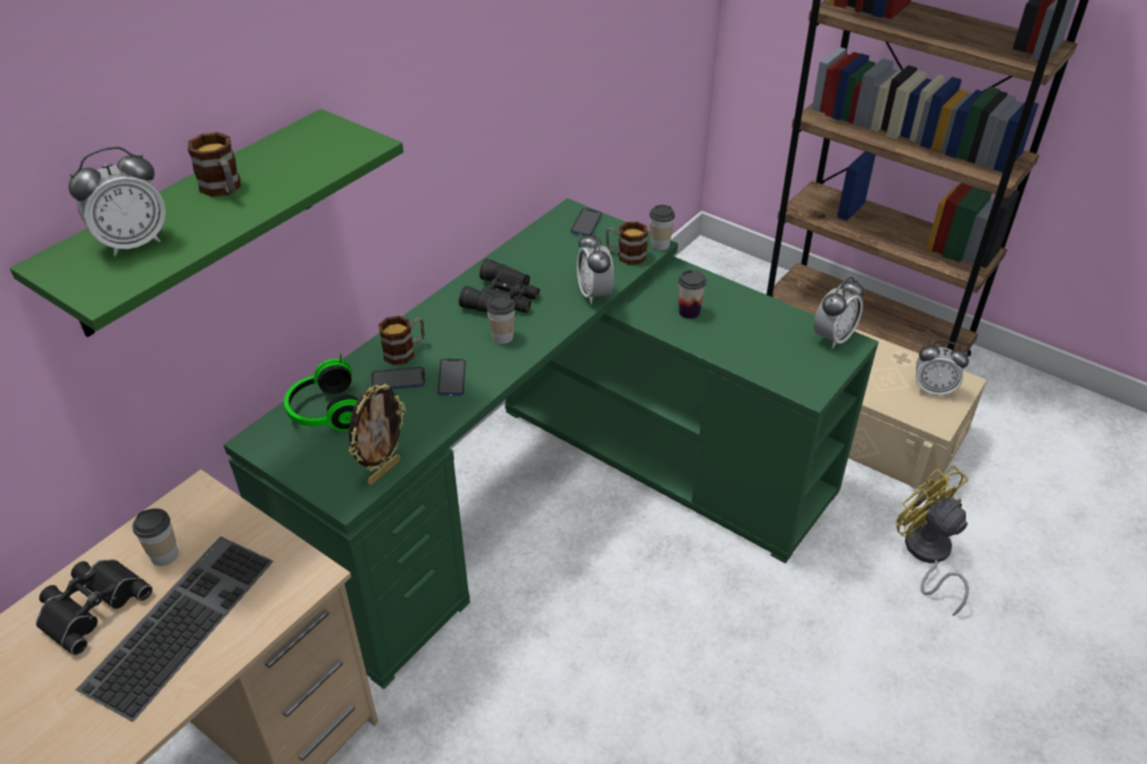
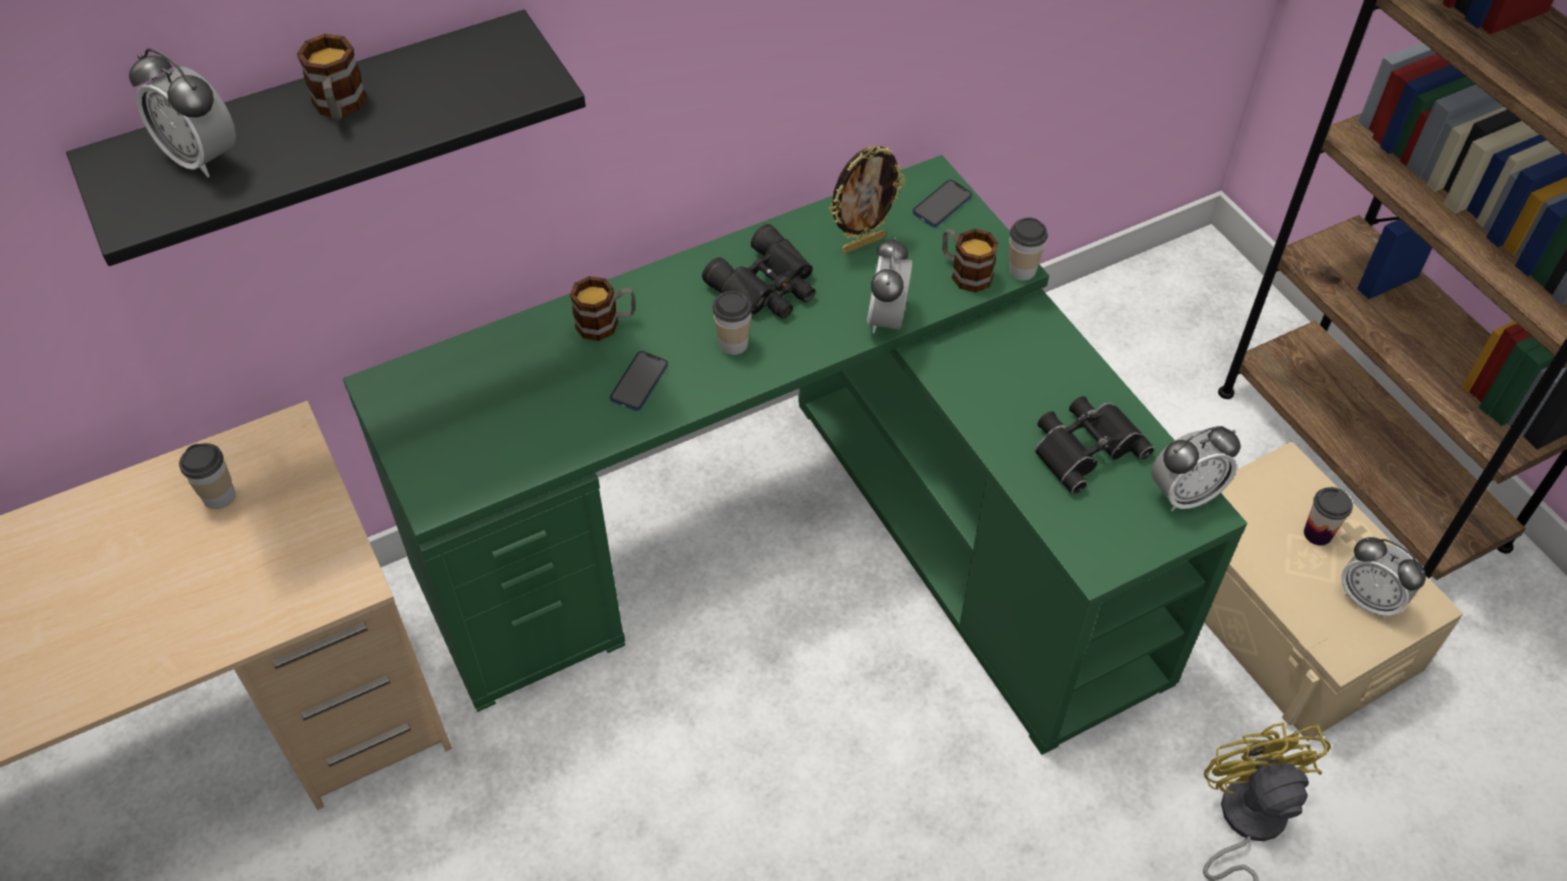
camera: 25 degrees right, 10 degrees up
(91, 605) = (122, 528): black binoculars -> black binoculars (1085, 446)
(133, 243) = (202, 158): alarm clock -> alarm clock turned 45 degrees clockwise
(179, 620) = (195, 581): keyboard -> none
(194, 223) = (321, 128): green shelf -> black shelf
(325, 412) = (471, 376): headphones -> none
(383, 471) = (493, 481): picture frame -> picture frame (862, 243)
(398, 380) = (576, 362): phone -> none
(689, 312) = (1008, 385): cup -> cup (1317, 534)

